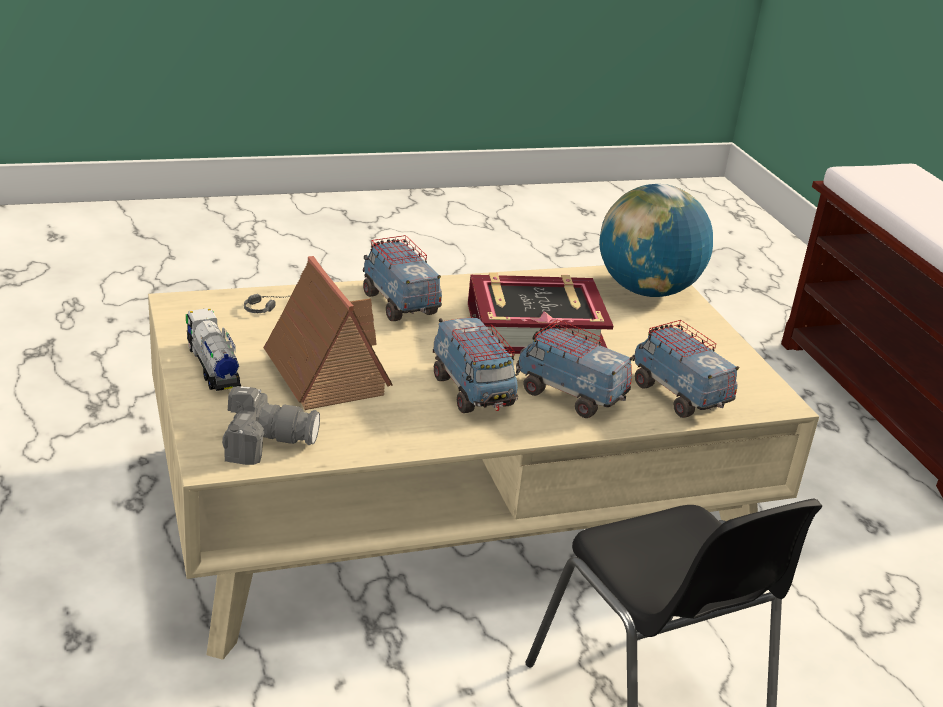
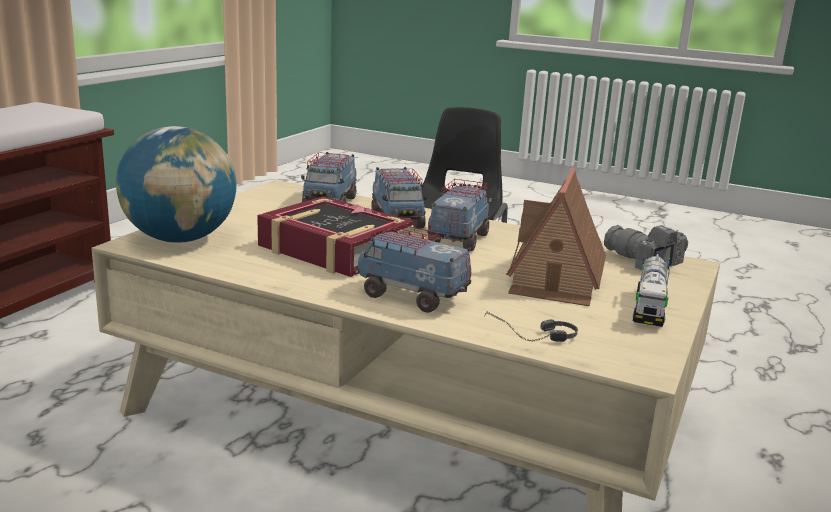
camera: 135 degrees left, 10 degrees down
(399, 304) = (411, 296): toy truck -> toy truck turned 105 degrees clockwise

